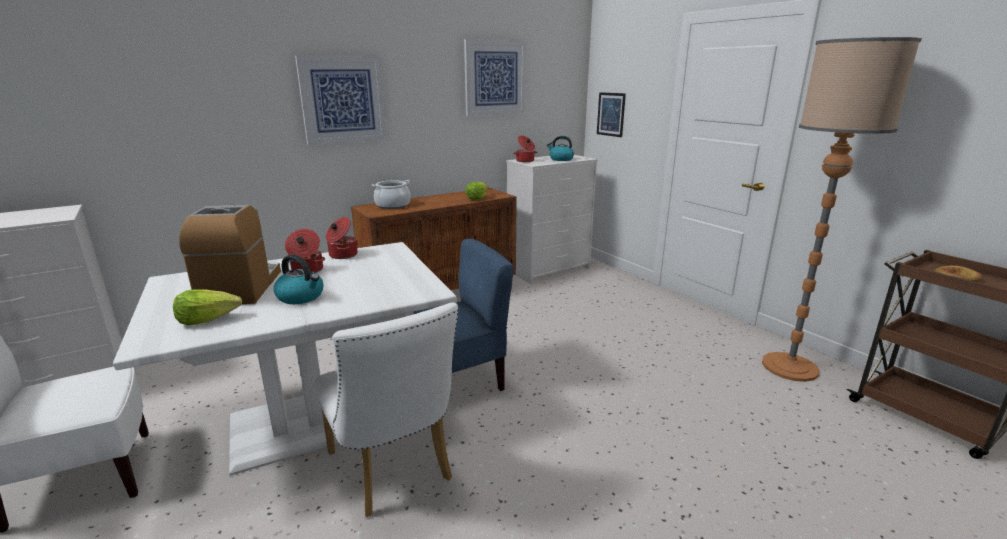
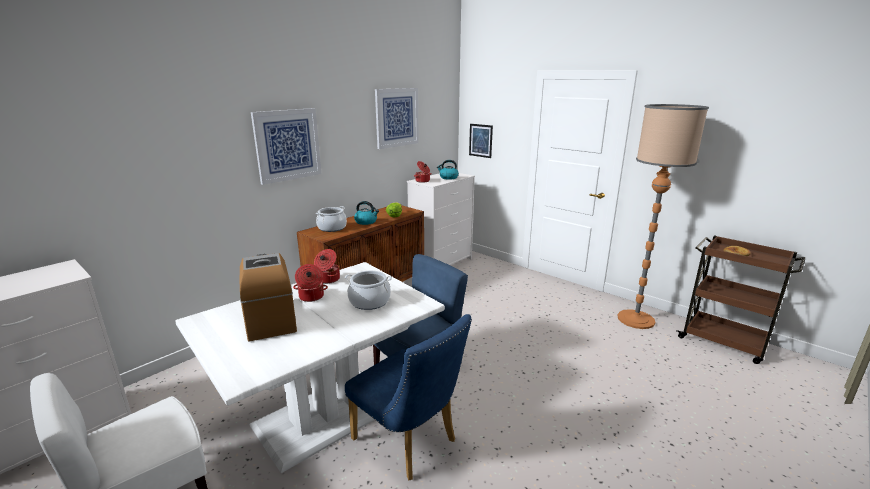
camera: 15 degrees left, 0 degrees up
(208, 319) = (271, 351): lettuce -> none
(301, 297) = (328, 321): kettle -> kettle (366, 222)
(367, 282) = (369, 302): none -> cooking pot
(393, 472) = (409, 444): white chair -> blue chair

